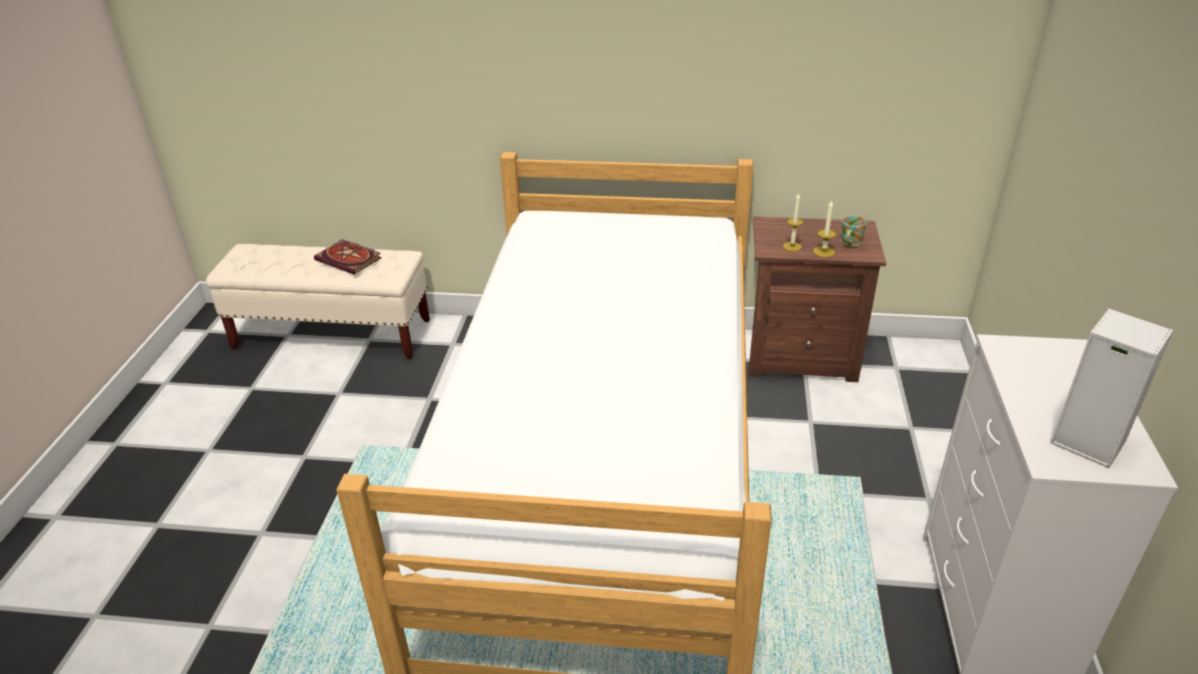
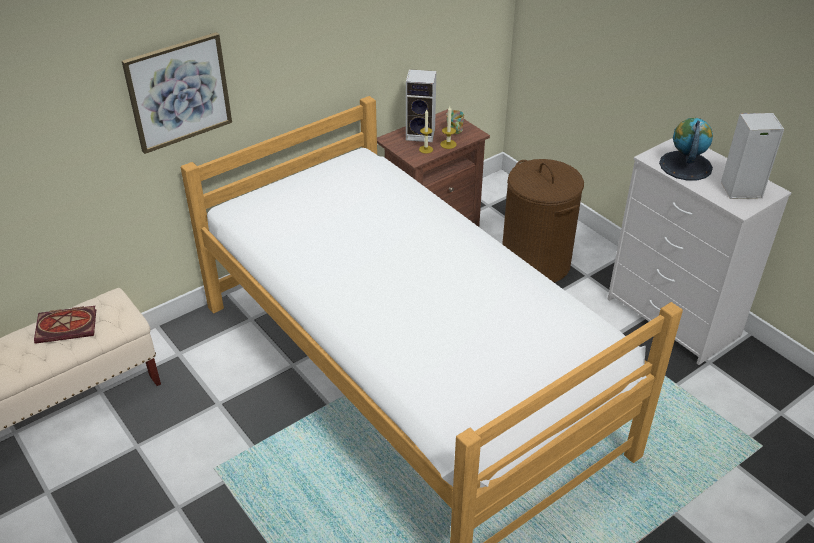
camera: 45 degrees left, 5 degrees up
(513, 71) = (178, 92): none -> picture
(808, 232) = (421, 134): none -> speaker
(878, 451) = (535, 263): none -> brown laundry basket
(1040, 375) = (685, 165): none -> globe

